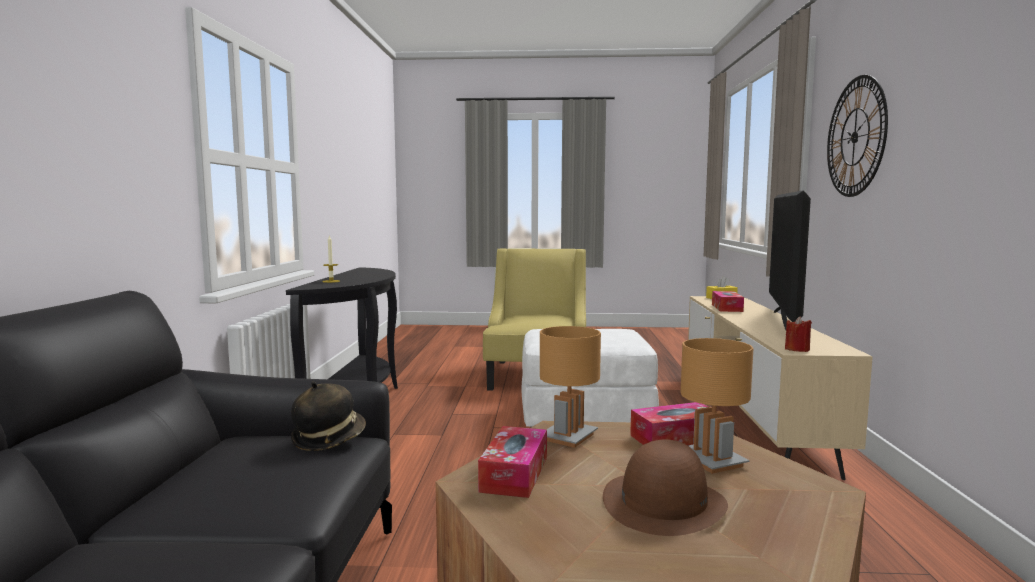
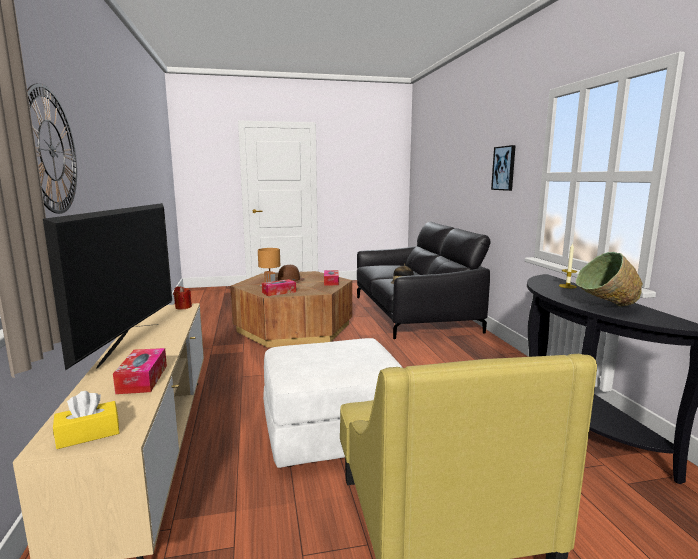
camera: 165 degrees right, 5 degrees up
(107, 119) = (504, 168): none -> picture
(374, 273) = (606, 308): none -> green bowl
(568, 437) = (319, 290): brown table lamp -> none

